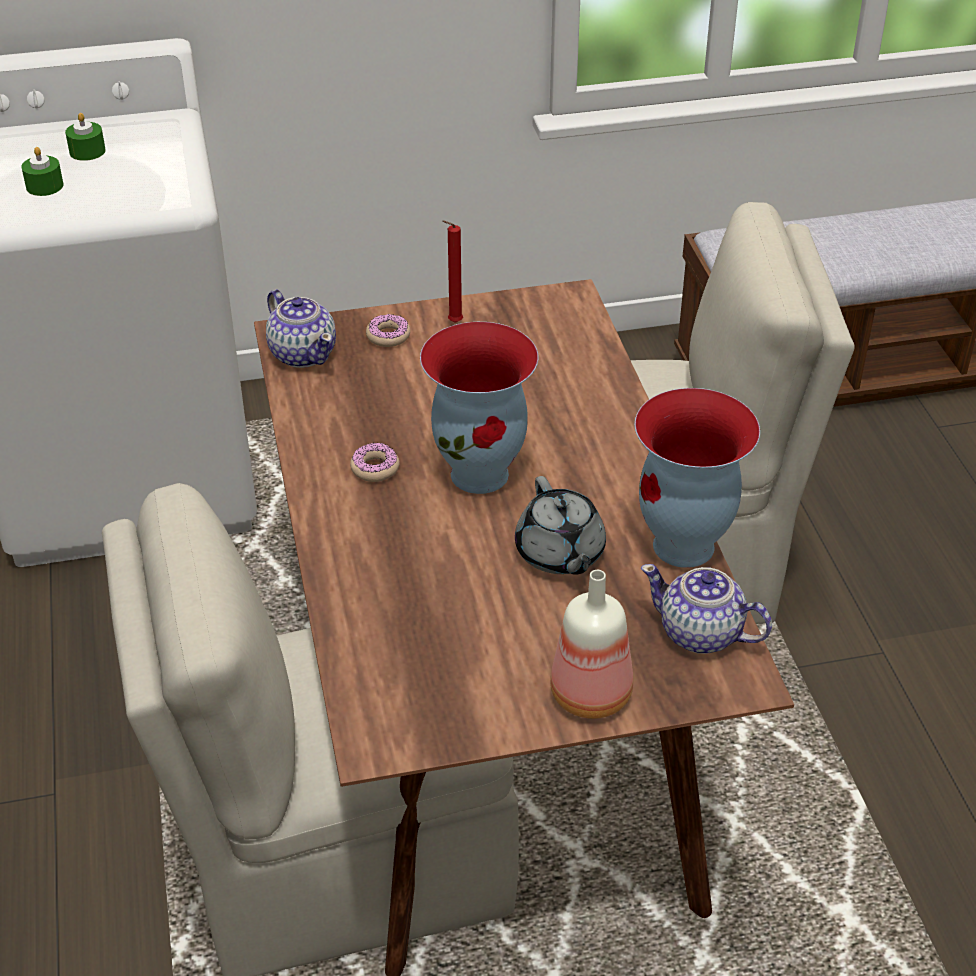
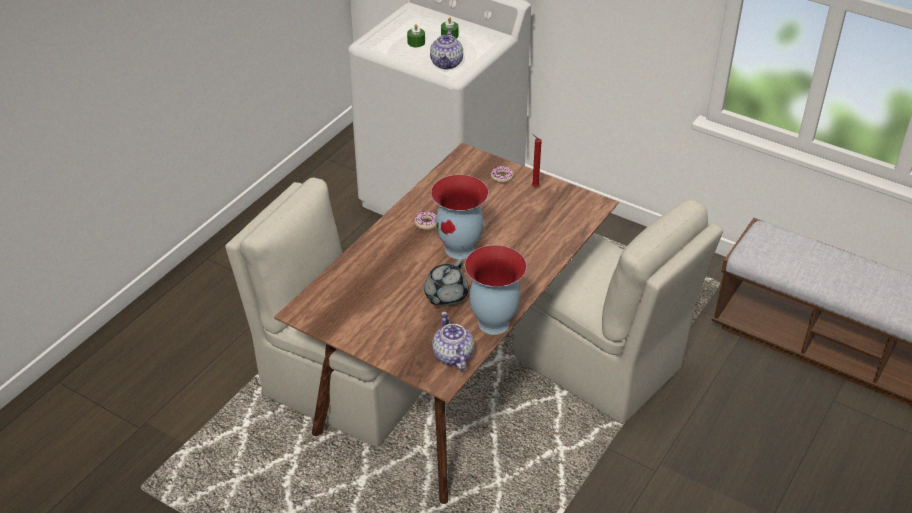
camera: 45 degrees right, 0 degrees up
(303, 353) = (461, 165): teapot -> teapot (447, 63)
(593, 694) = (386, 348): bottle -> none

